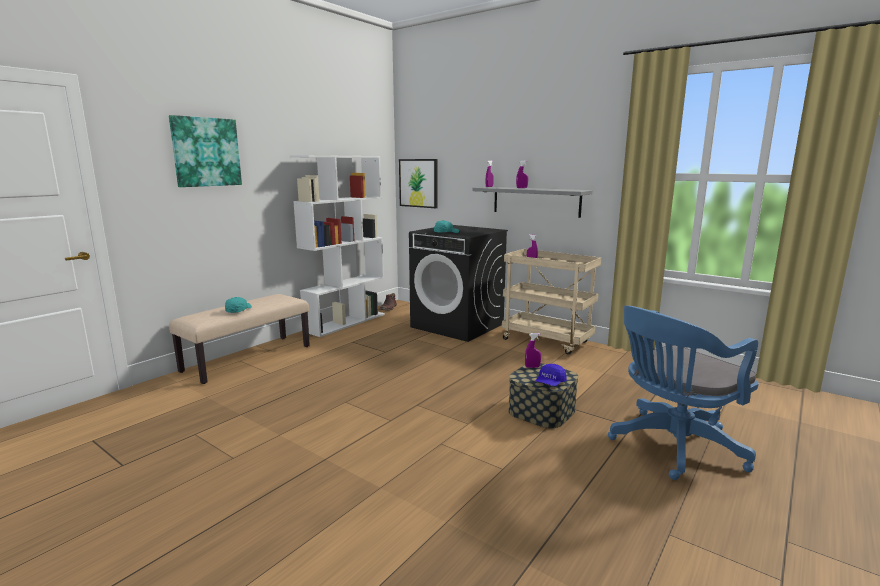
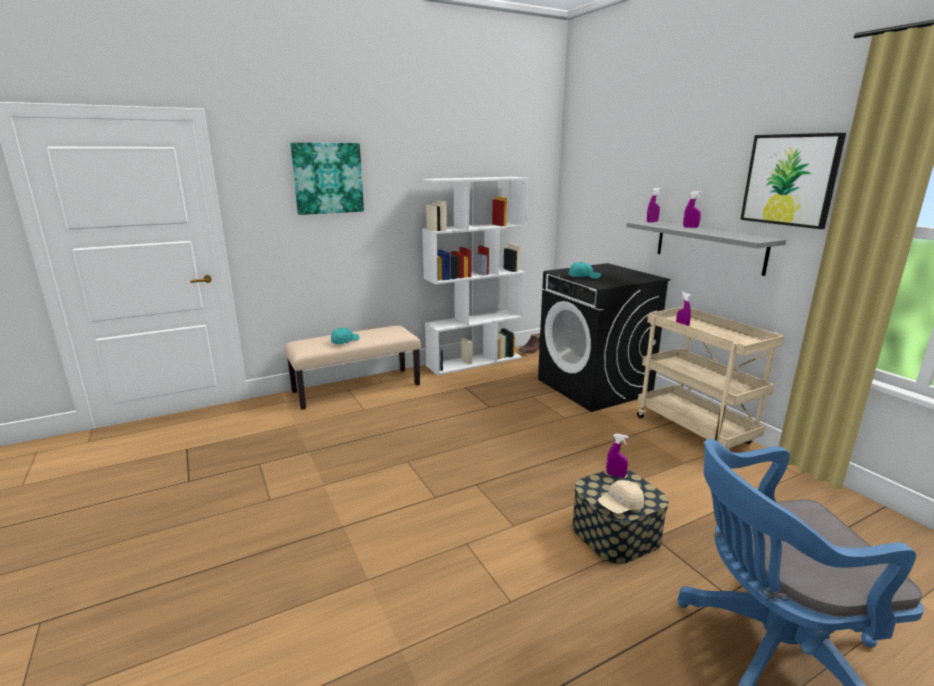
camera: 25 degrees right, 5 degrees up
(418, 183) = (579, 209): picture -> picture (790, 180)
(550, 383) = (620, 506): blue cap -> beige cap

